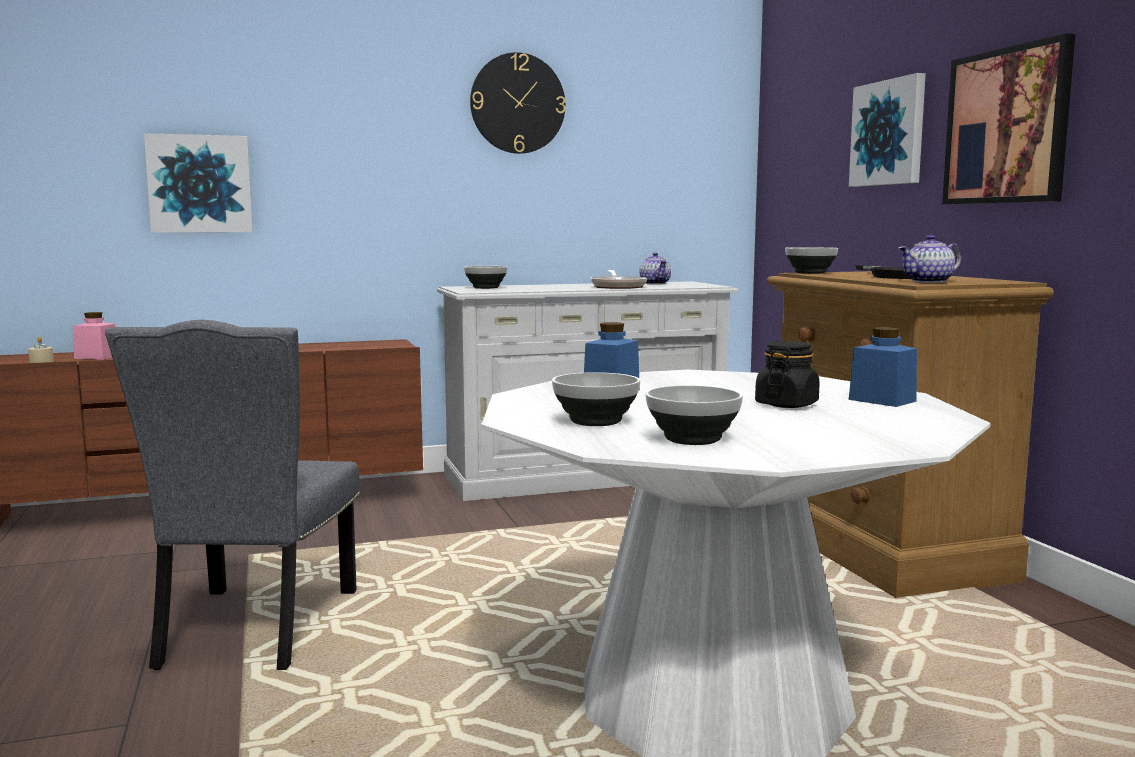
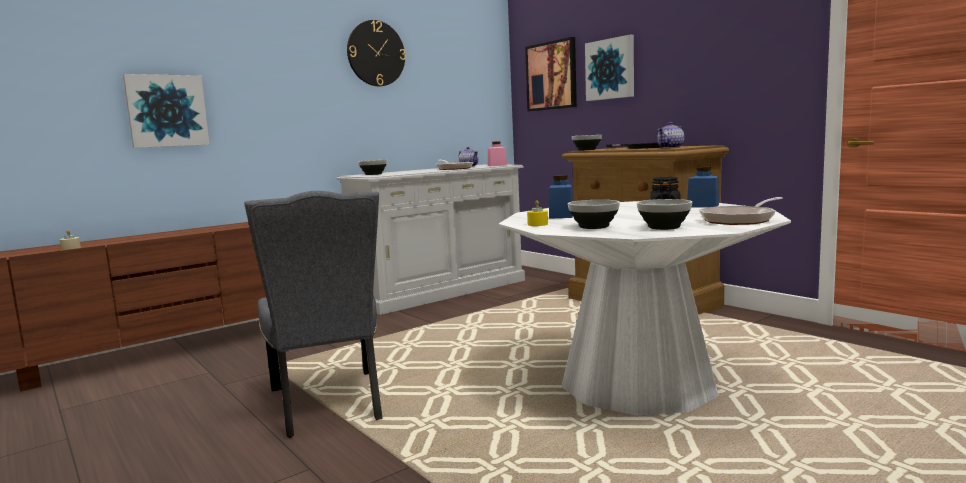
camera: 20 degrees left, 0 degrees up
(97, 357) = (110, 242): pink jar -> pink jar (497, 165)
(534, 404) = (537, 224): none -> yellow candle
(859, 441) = (740, 220): none -> frying pan
(1007, 126) = (690, 63): picture -> picture (551, 76)

